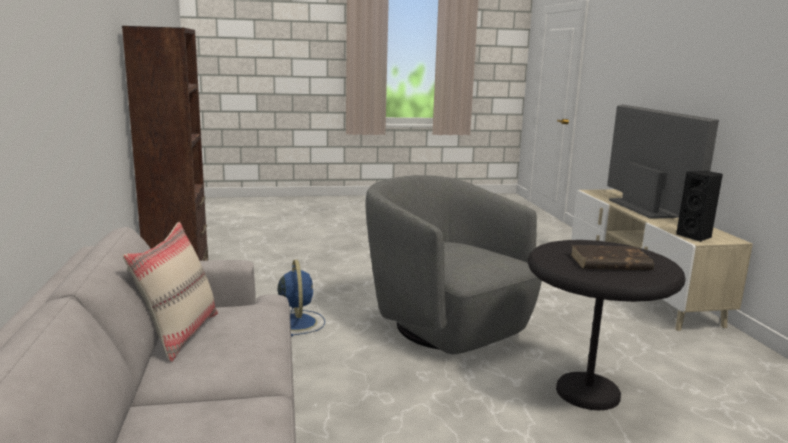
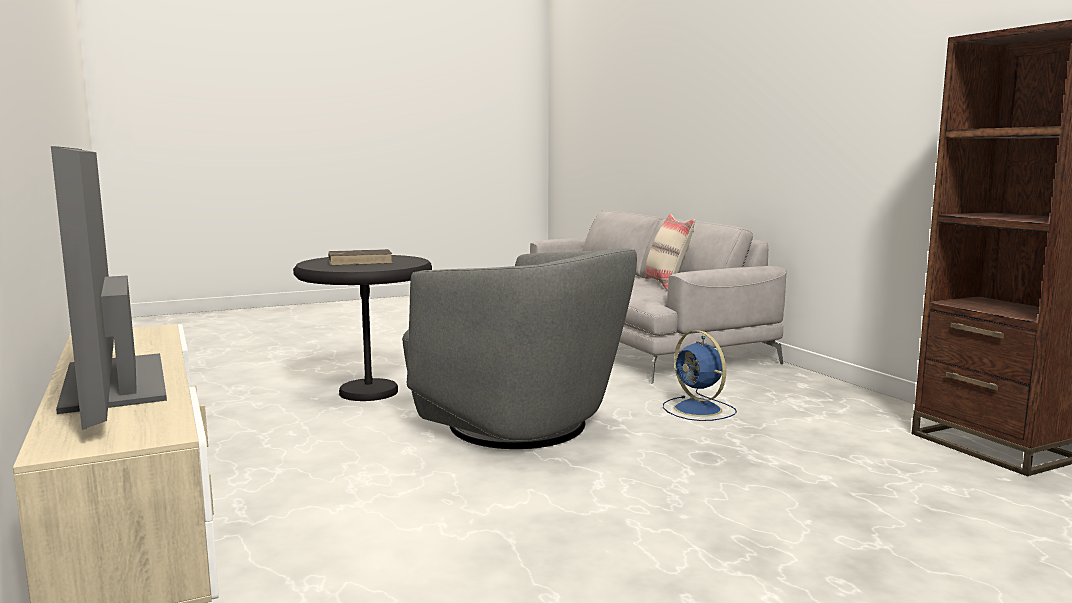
camera: 165 degrees right, 5 degrees down
(695, 236) = (147, 333): black speaker -> none

